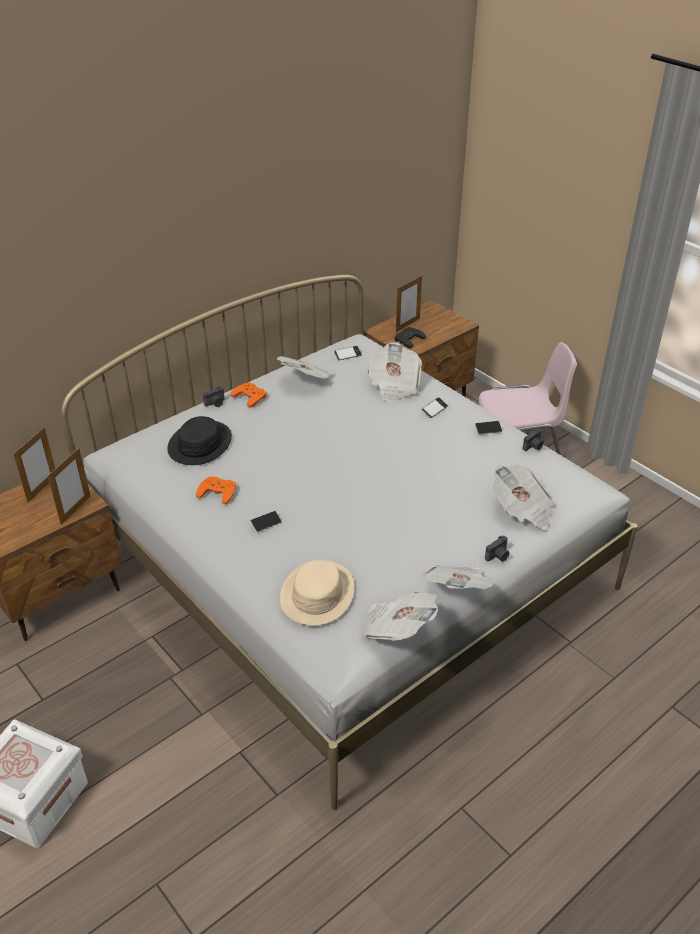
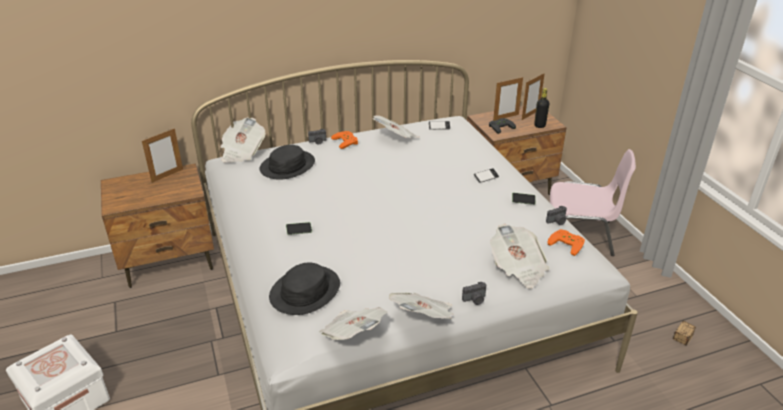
camera: 20 degrees right, 5 degrees down
(75, 510) = (179, 194): picture frame -> picture frame (530, 115)
(219, 491) = (280, 200): orange game controller -> orange game controller (567, 243)
(317, 594) = (305, 291): beige hat -> black hat
(394, 385) = (463, 154): newspaper -> newspaper (242, 152)
(450, 329) = (539, 125): none -> black bottle
(661, 545) = (677, 345): none -> storage box

